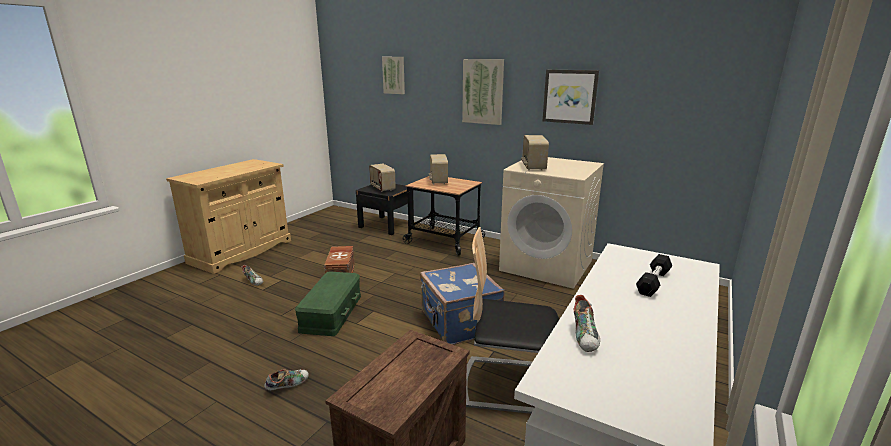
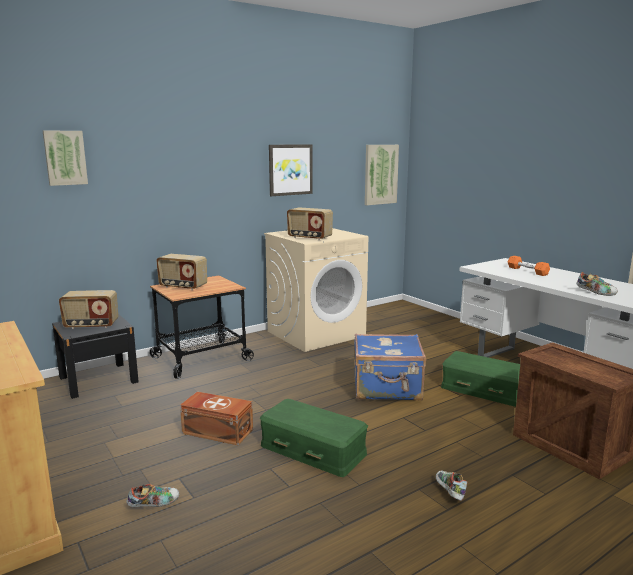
camera: 65 degrees left, 5 degrees down
(483, 91) = (203, 171): picture -> picture (380, 174)
(508, 384) = (485, 390): chair -> green storage box
(653, 282) = (527, 271): black dumbbell -> orange dumbbell

